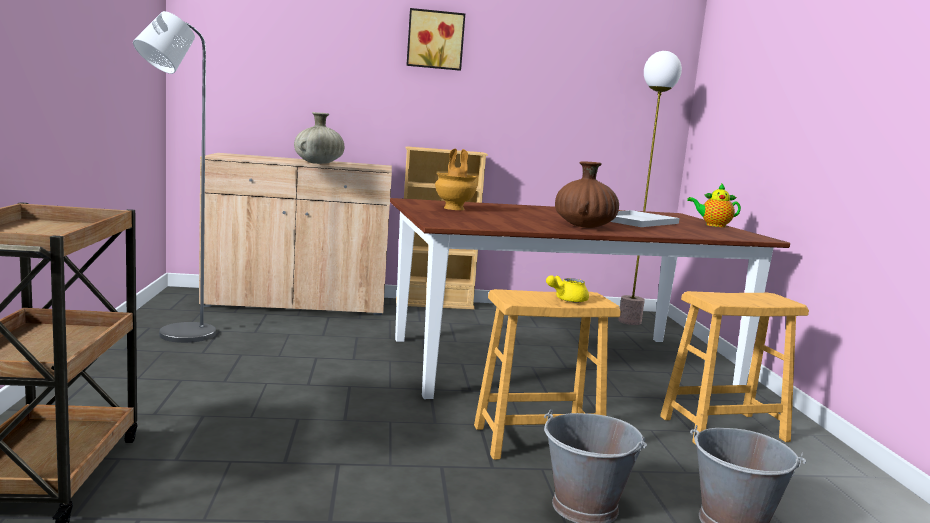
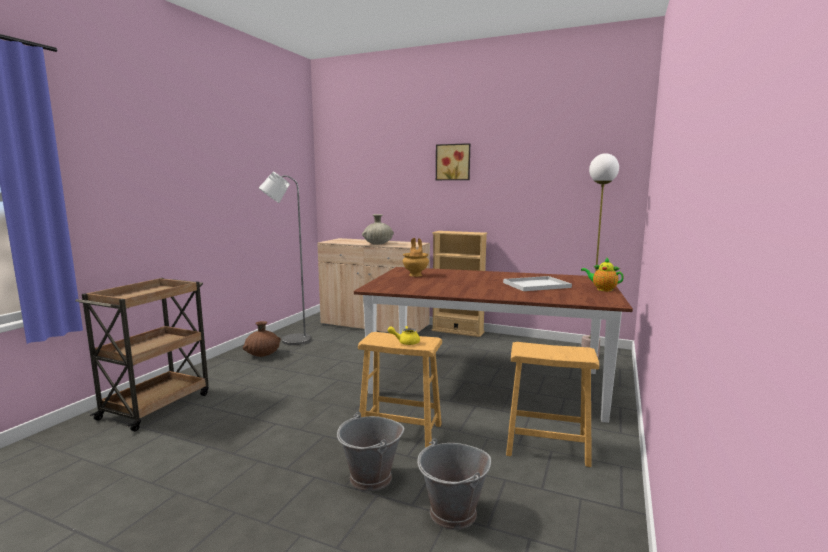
camera: 30 degrees right, 0 degrees up
(584, 226) = (473, 290): brown vase -> brown vase (262, 354)

